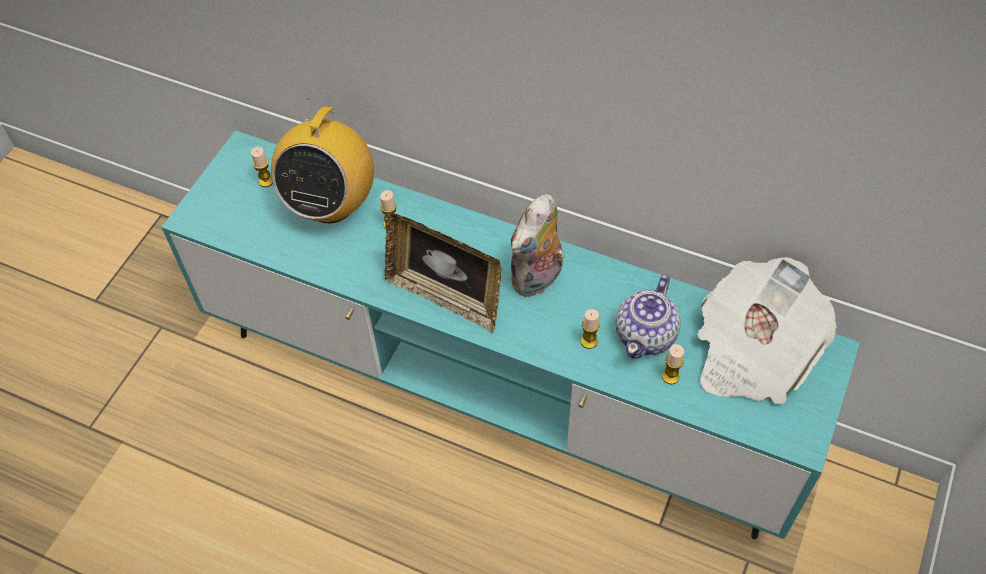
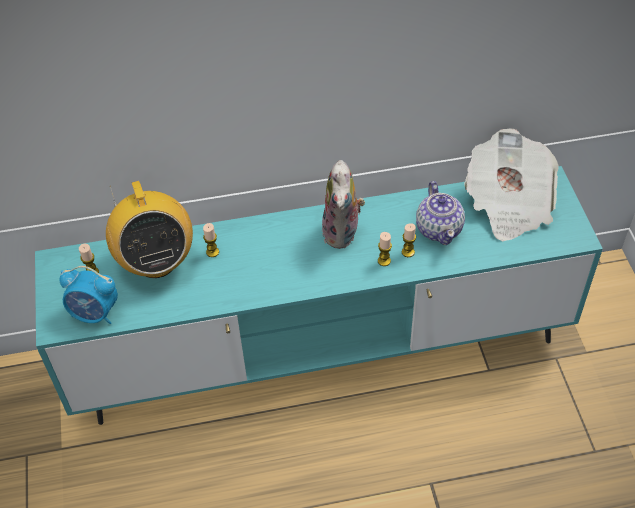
camera: 35 degrees left, 5 degrees down
(235, 225) = (95, 314): none -> alarm clock
(445, 297) = (291, 277): picture frame -> none
(670, 376) = (474, 244): candle -> candle (384, 261)

